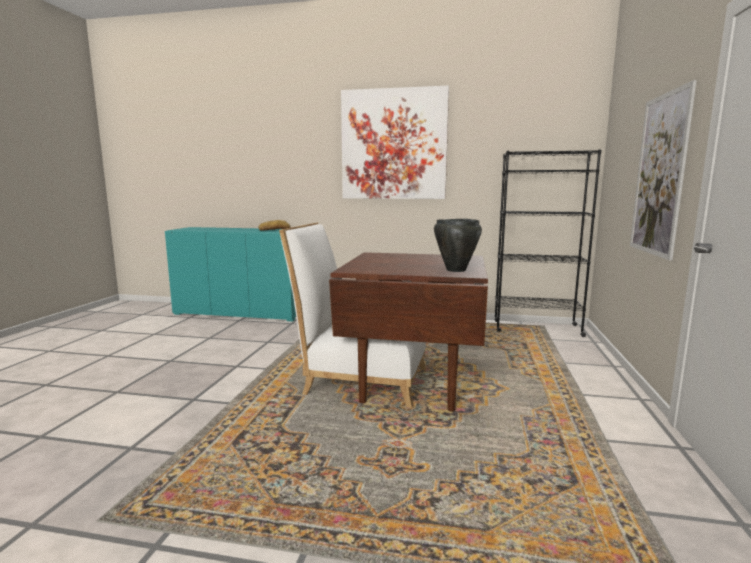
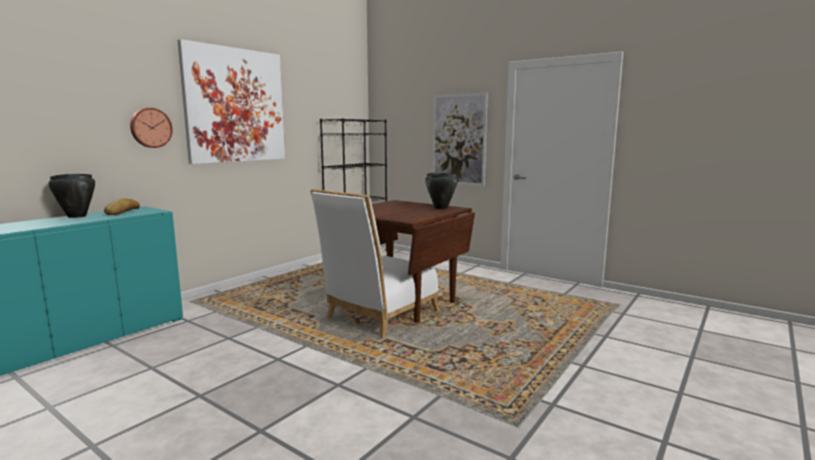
camera: 65 degrees left, 0 degrees up
(252, 229) = (76, 216): none -> black cooking pot
(315, 167) = (150, 127): none -> wall clock

